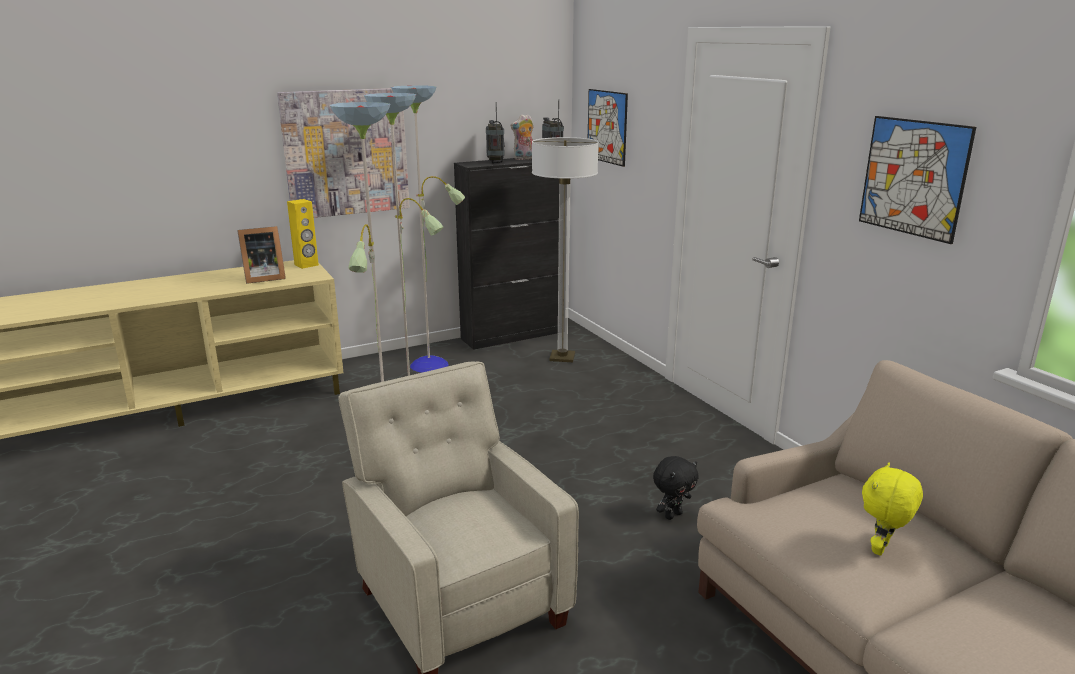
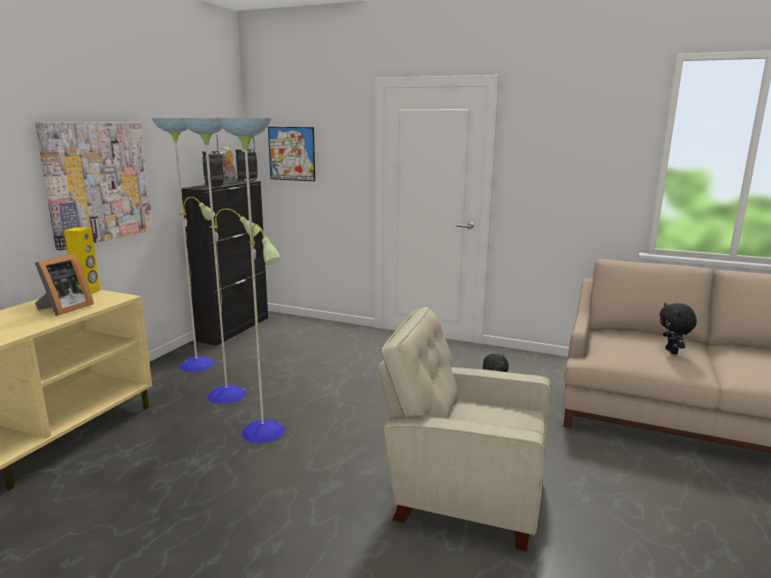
camera: 40 degrees left, 5 degrees down
(562, 357) = (292, 333): floor lamp -> none
(882, 549) = (672, 351): yellow plush toy -> black plush toy
(913, 177) = (570, 158): picture -> none

